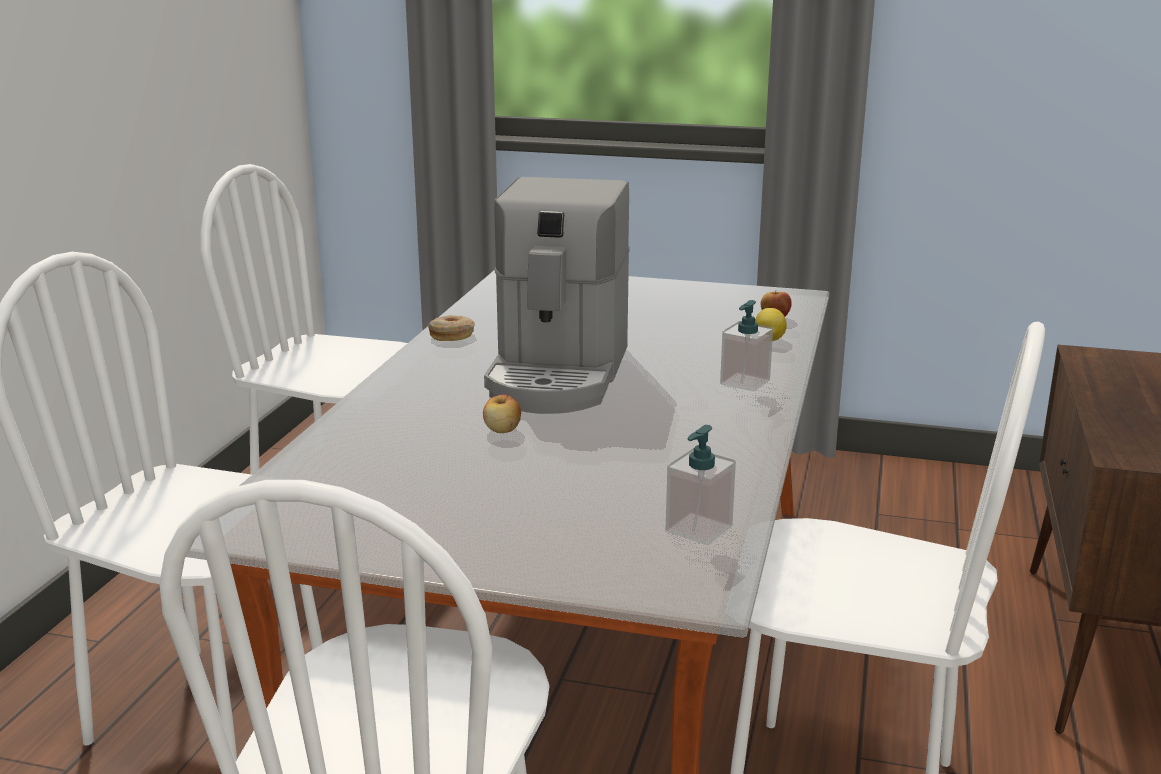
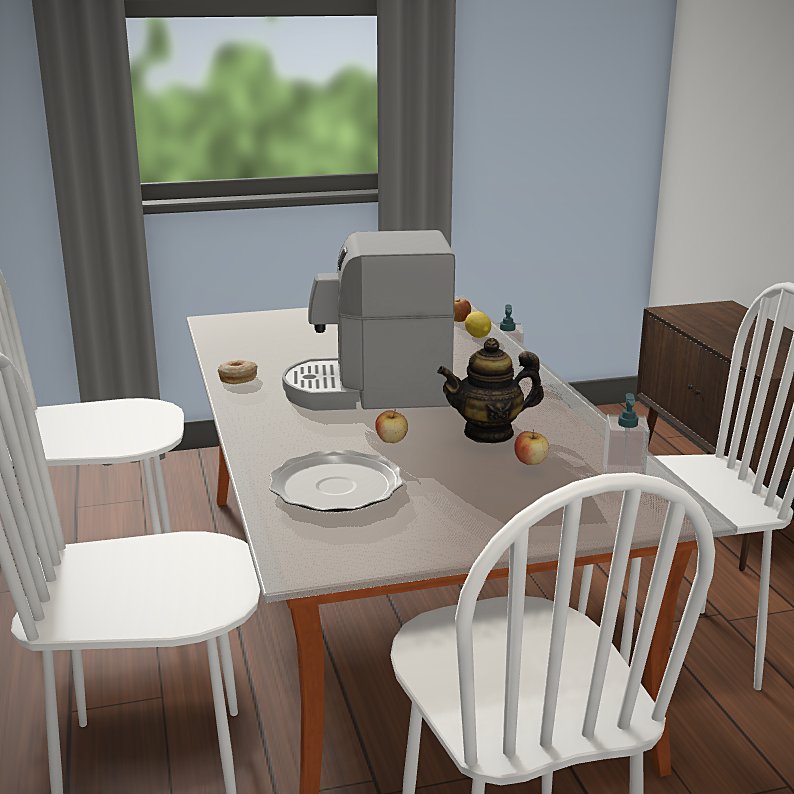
camera: 30 degrees left, 0 degrees up
(379, 463) = (337, 487): none -> plate
(558, 375) = (369, 391): coffee machine -> coffee machine turned 105 degrees clockwise
(612, 489) = (530, 462): none -> apple
(616, 447) = (489, 433): none -> teapot

